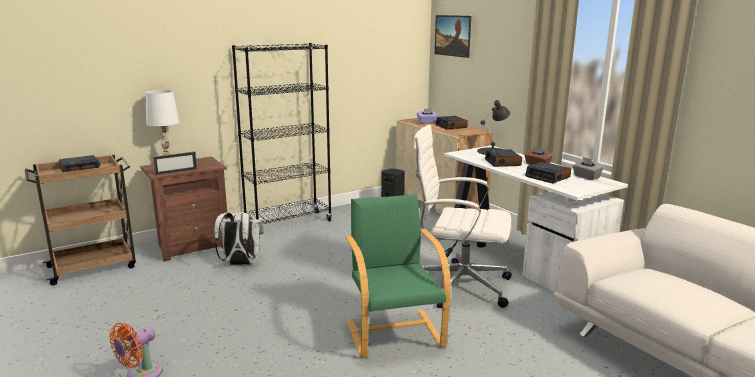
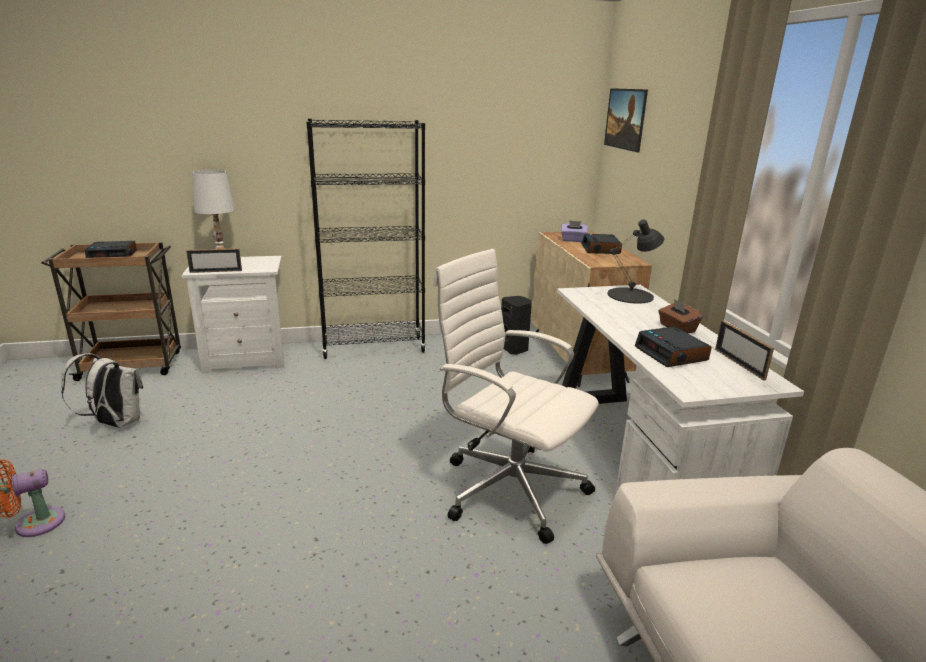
camera: 20 degrees right, 5 degrees up
(192, 246) = (247, 359): brown nightstand -> white nightstand
(240, 264) = (273, 393): white backpack -> white backpack (115, 423)
(394, 332) = (361, 544): green armchair -> none
(503, 162) = (626, 316): alarm clock -> none
(586, 177) = (739, 364): grey tissue box -> picture frame

